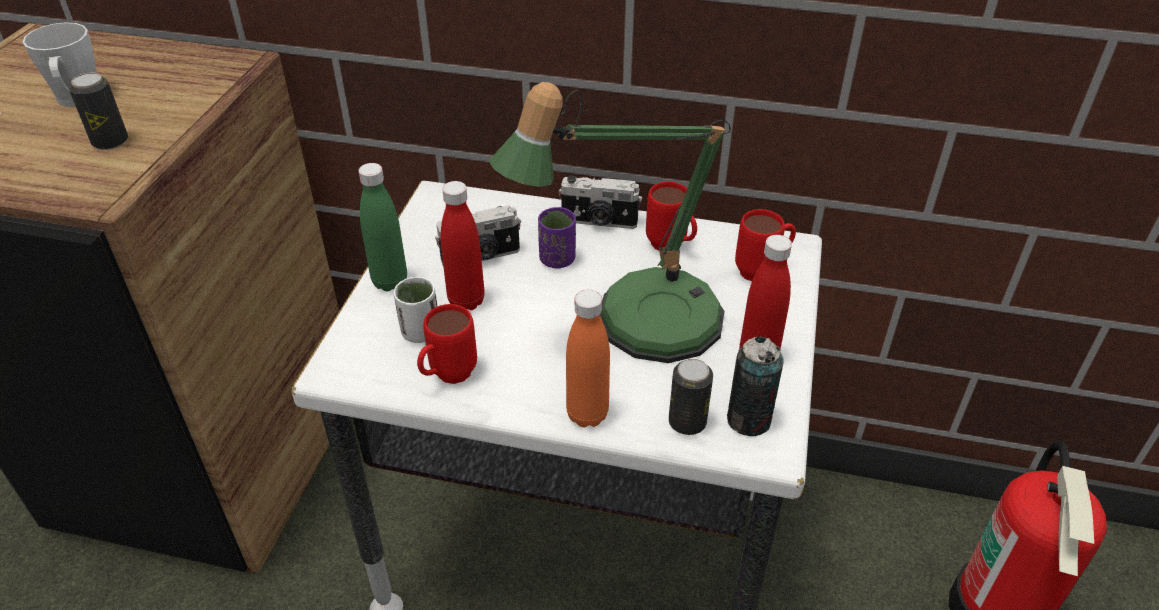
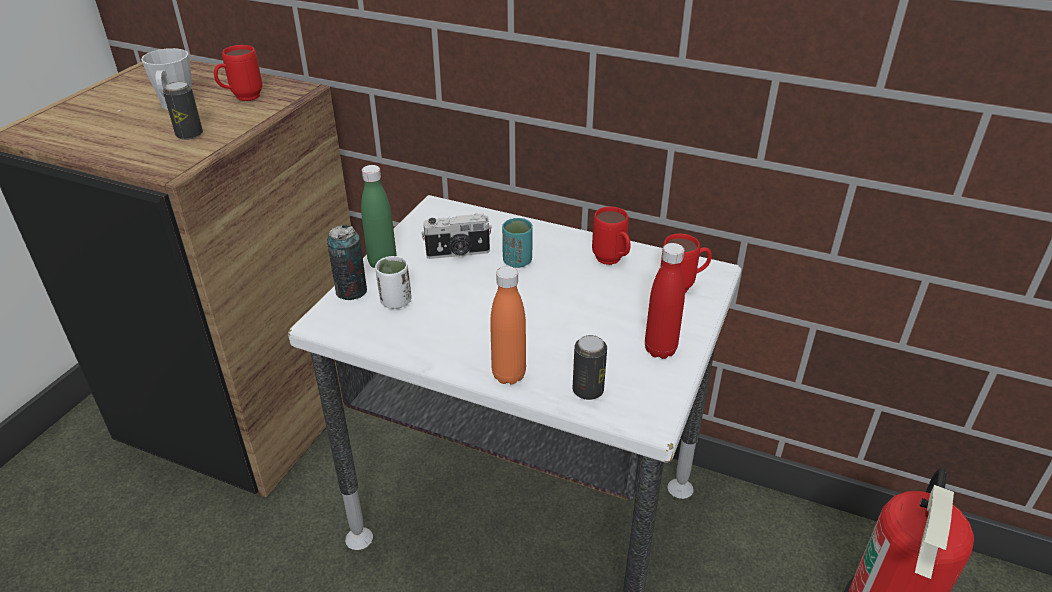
camera: 10 degrees right, 5 degrees down
(447, 377) = (407, 336): red mug -> red mug (242, 98)
(466, 301) = (437, 283): red bottle -> none
(557, 260) = (517, 261): purple cup -> turquoise cup
(599, 222) = (559, 237): camera -> none
(638, 324) = (569, 314): table lamp -> none
(748, 420) = (639, 395): can -> can (351, 291)

